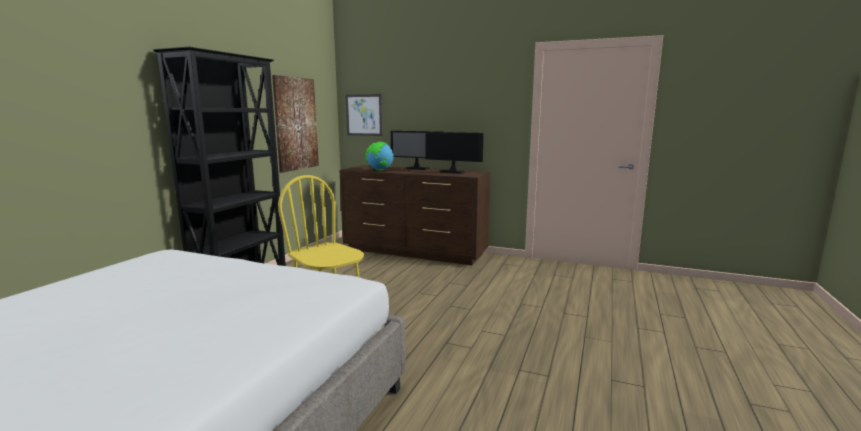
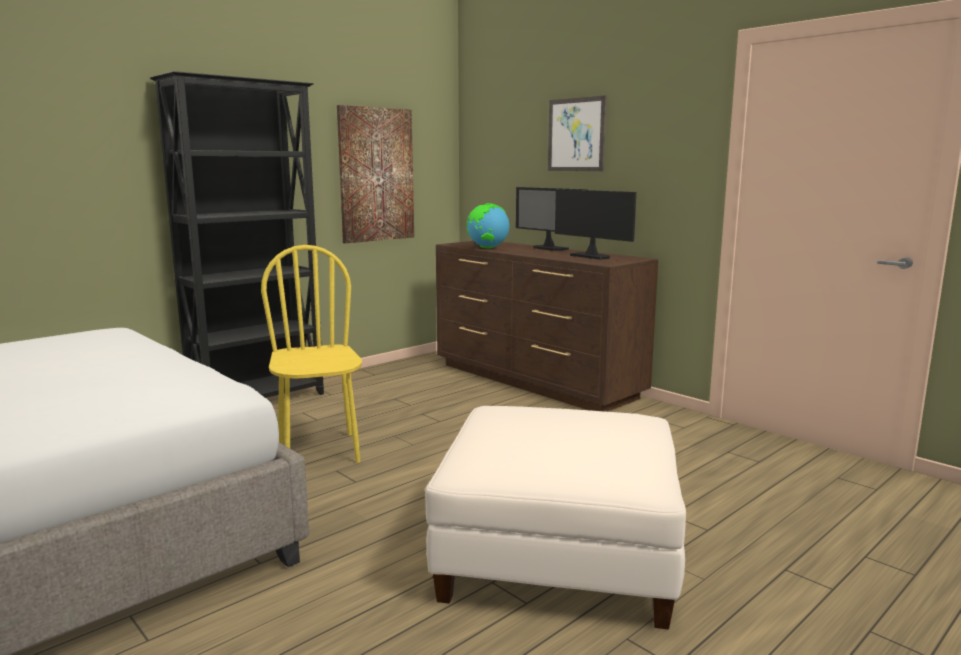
camera: 25 degrees right, 0 degrees up
(364, 115) = (489, 163): picture -> picture (576, 134)
(535, 346) = (559, 554): none -> white ottoman

